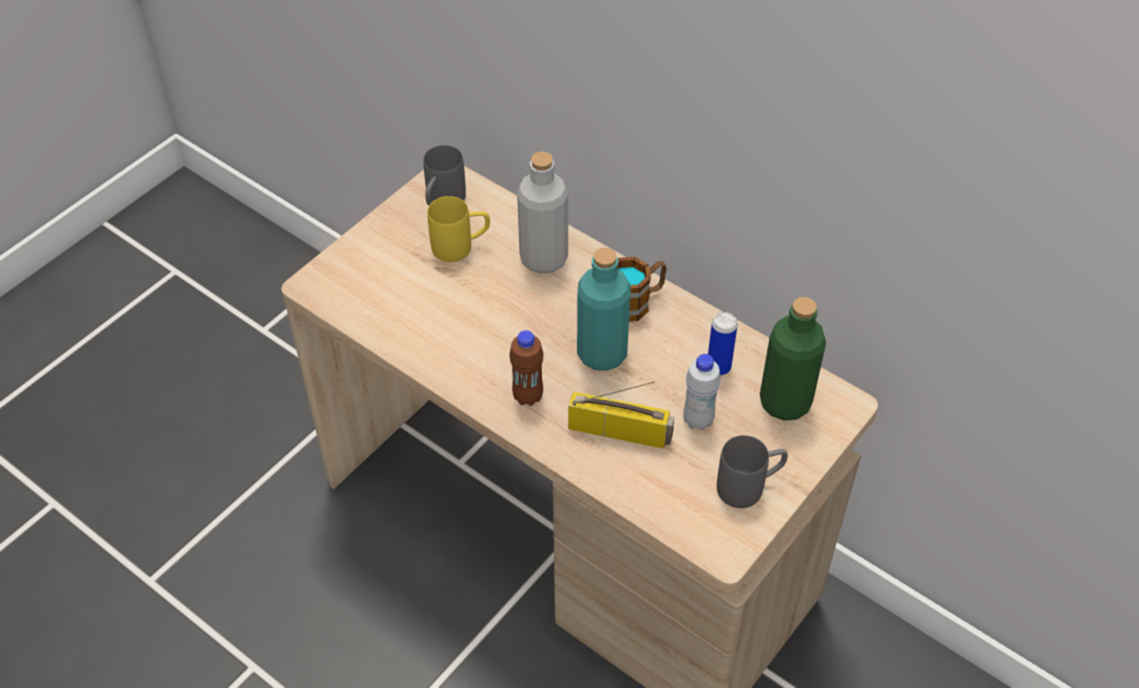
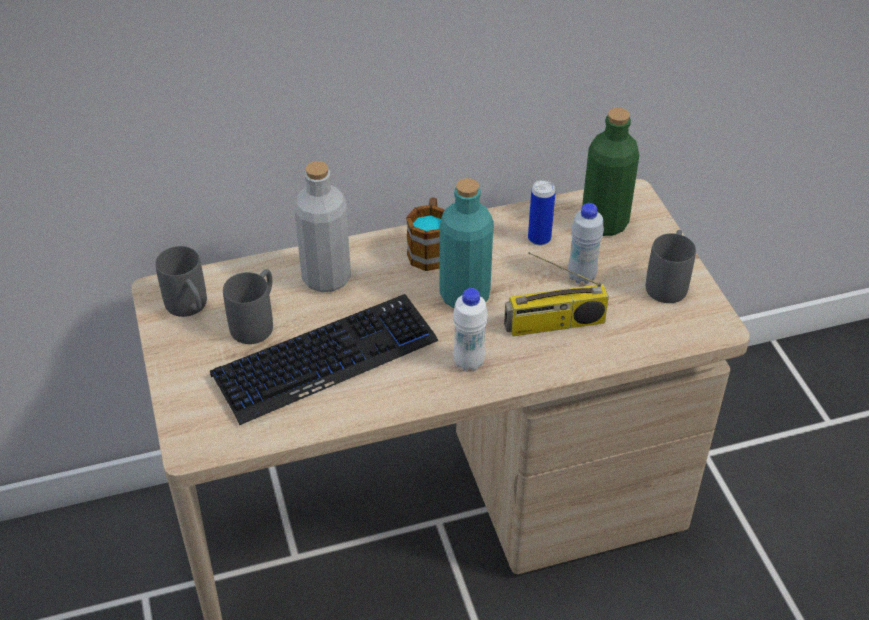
camera: 55 degrees left, 5 degrees down
(457, 308) = (325, 359): none -> keyboard
(461, 247) = (257, 322): yellow mug -> grey mug
(528, 396) = (468, 362): brown bottle -> white bottle
(620, 431) = (554, 324): radio -> radio turned 150 degrees counterclockwise

